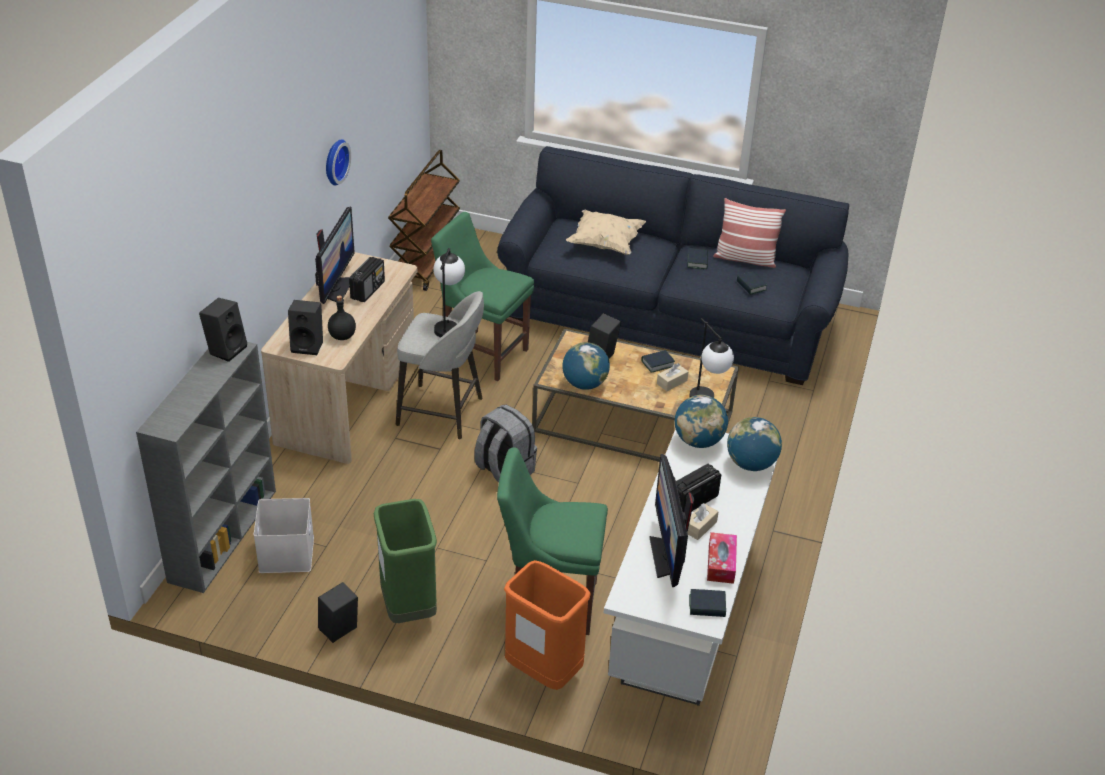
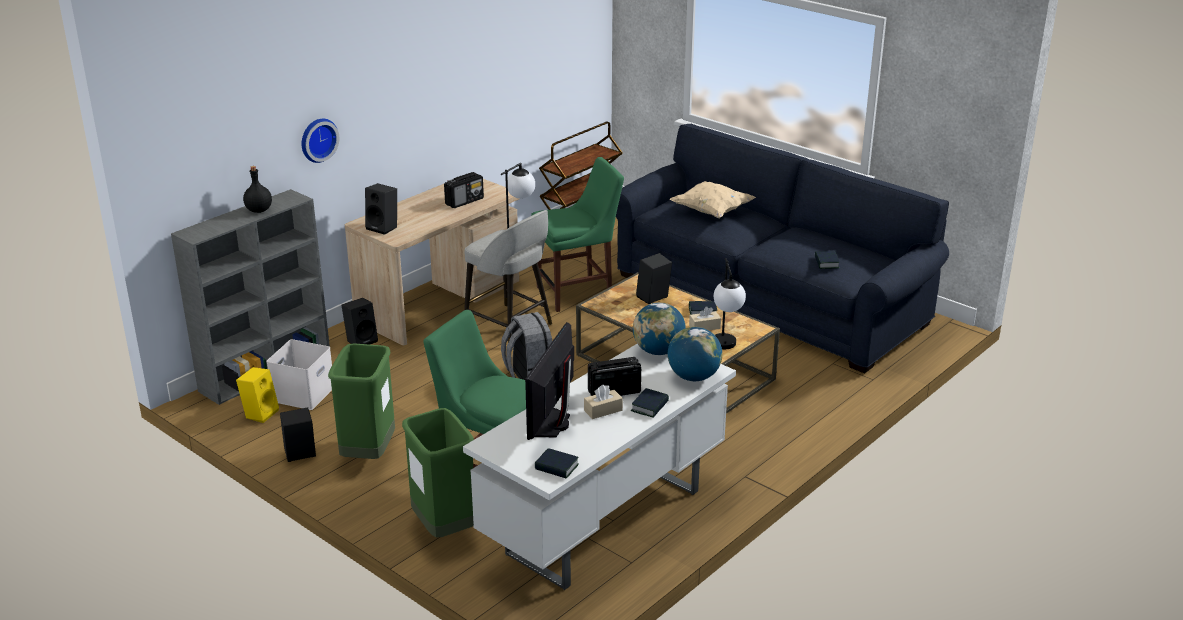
camera: 25 degrees right, 10 degrees down
(226, 349) = (286, 198): black speaker -> black speaker (362, 340)
(257, 591) = (260, 413): none -> yellow speaker
(334, 161) = (466, 89): wall clock -> wall clock (317, 139)
(336, 289) = (439, 196): monitor -> none
(342, 336) = (416, 226): black bottle -> black bottle (258, 210)
(482, 353) = (578, 293): green chair -> green chair turned 105 degrees clockwise
(543, 672) = (444, 528): orange trash can -> green trash can
(584, 384) = (622, 313): globe -> none
(697, 261) = (788, 237): book -> book (650, 406)
(721, 563) = (598, 440): tissue box -> none
(745, 259) = (838, 243): pillow -> none

